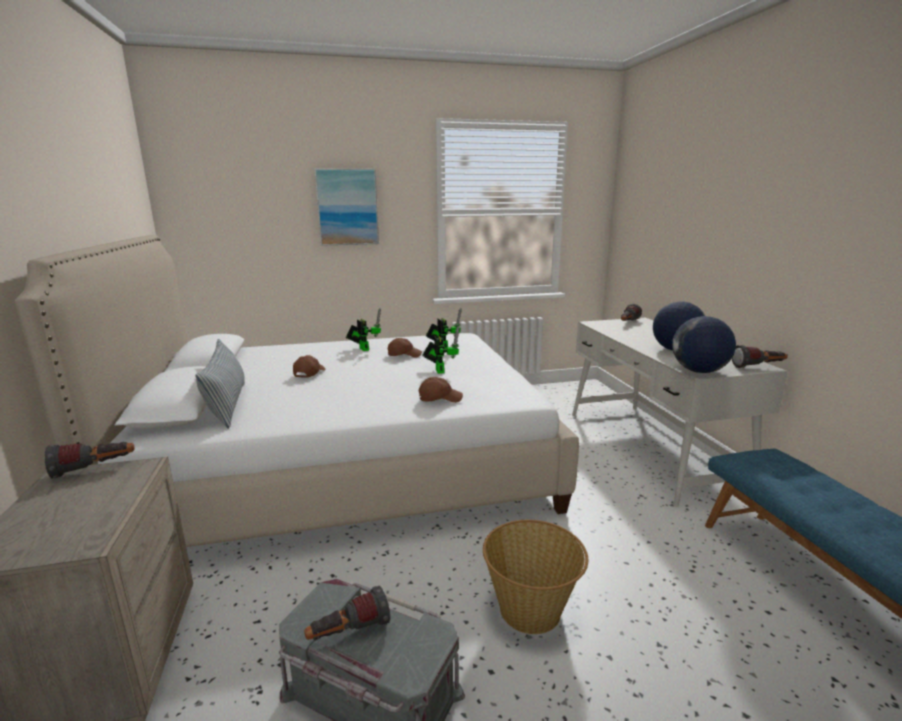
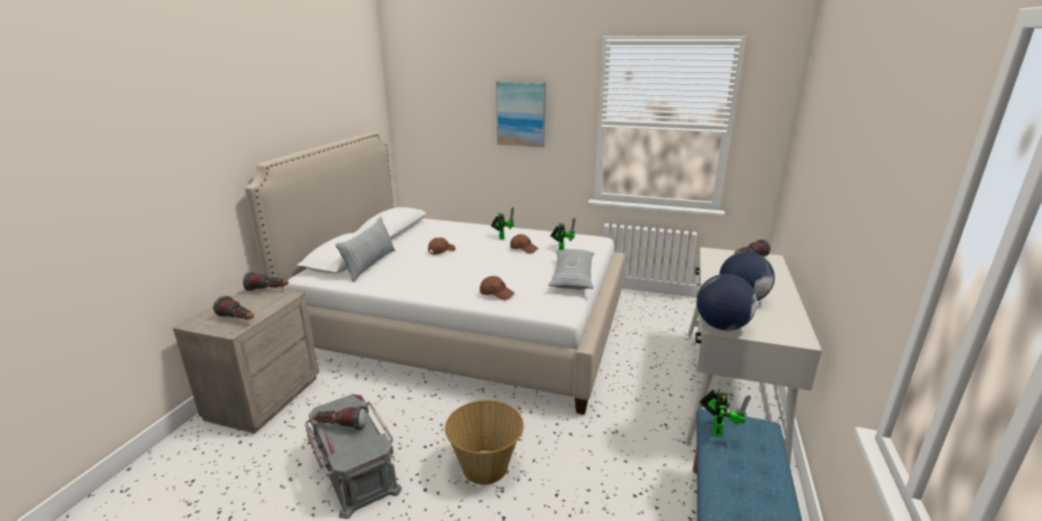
camera: 30 degrees right, 5 degrees up
(439, 370) = (529, 269): toy robot -> toy robot (717, 428)
(492, 368) = (572, 277): none -> pillow
(758, 367) = (795, 338): flashlight -> flashlight (238, 320)

